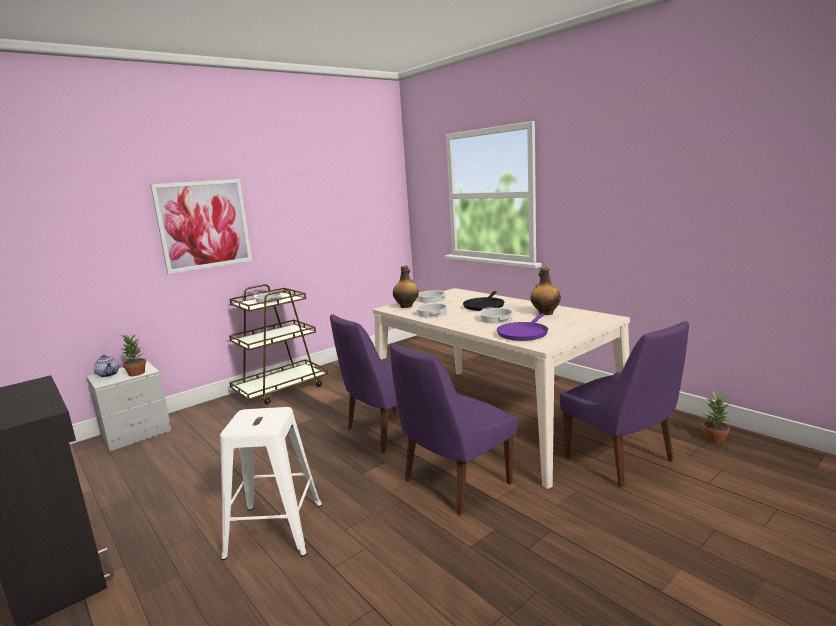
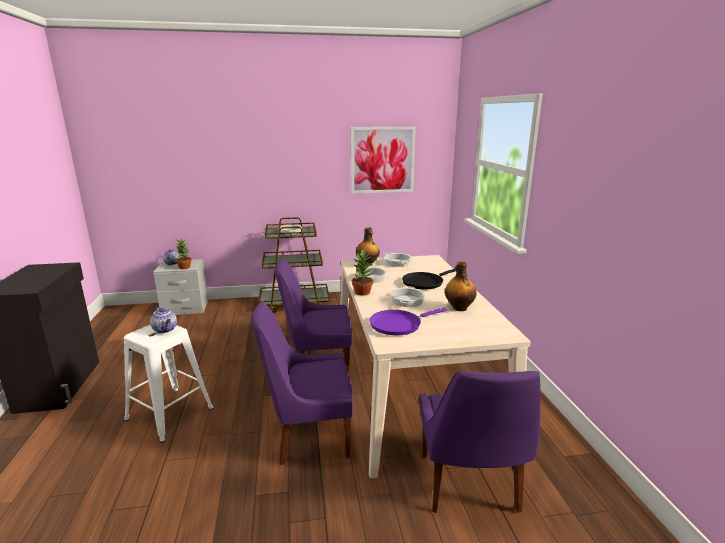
camera: 30 degrees right, 5 degrees up
(204, 225) = (254, 163): picture -> picture (382, 160)
(266, 414) = (165, 330): none -> teapot
(715, 438) = (603, 512): potted plant -> potted plant (363, 292)

